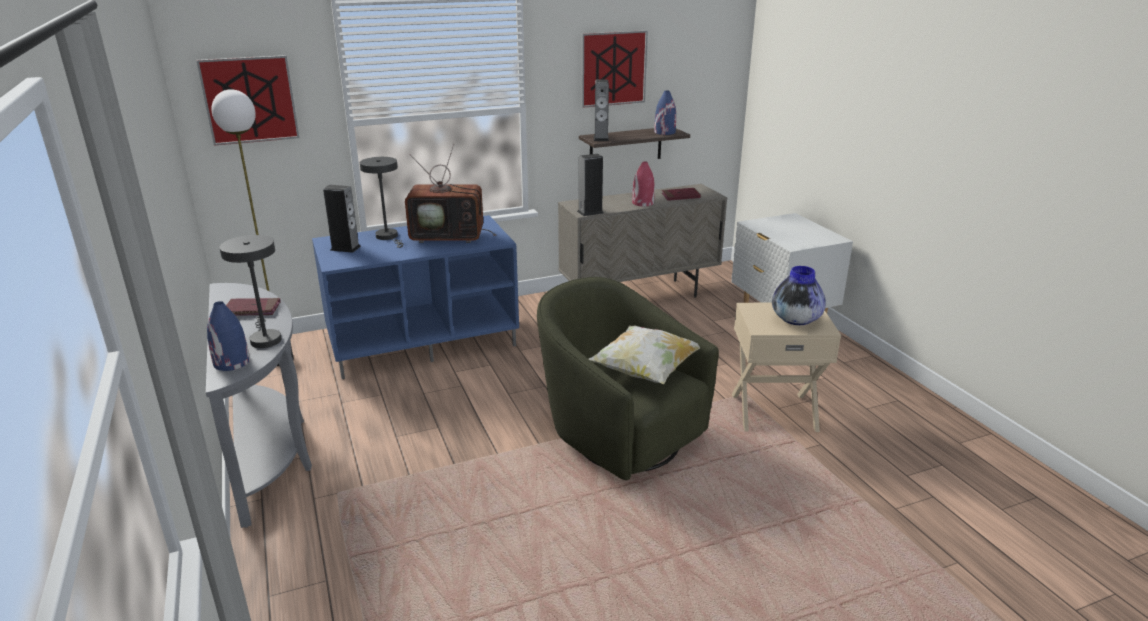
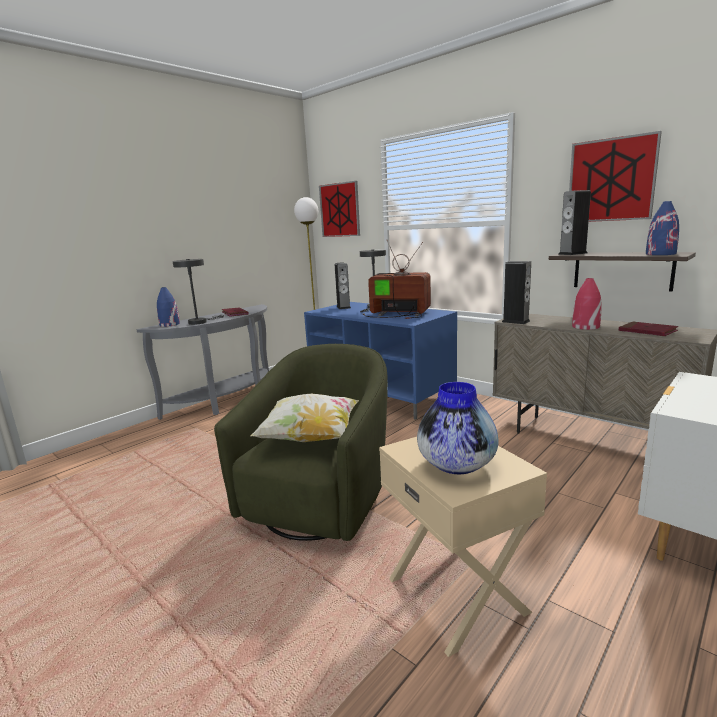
camera: 65 degrees right, 10 degrees down
(450, 236) = (398, 314): television -> television turned 135 degrees clockwise

